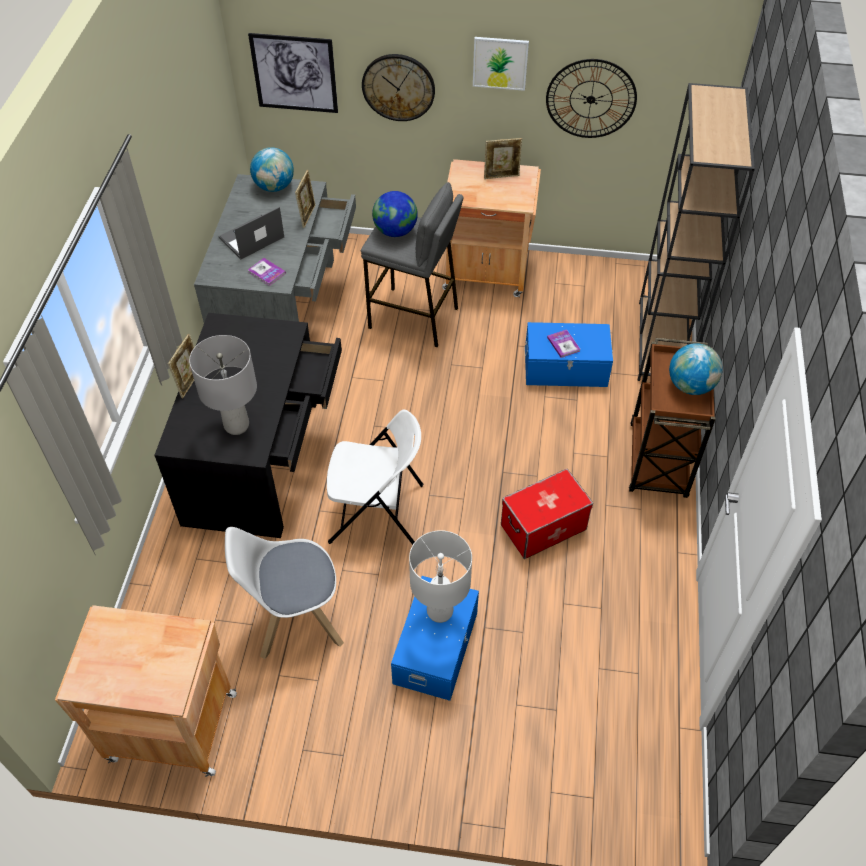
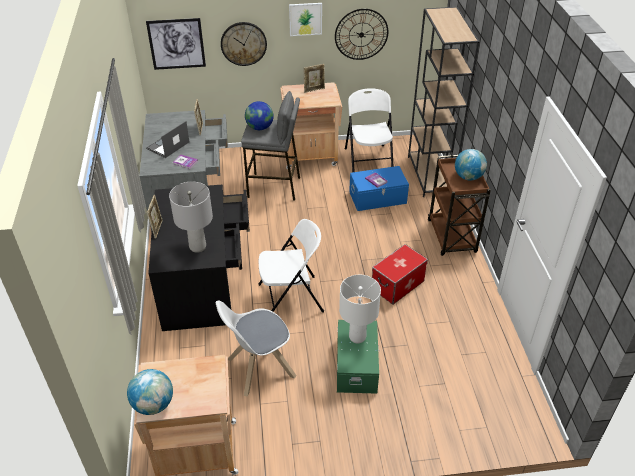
camera: 15 degrees left, 10 degrees down
(274, 187) = (172, 117): globe -> globe (153, 404)
(437, 647) = (357, 365): blue storage box -> green storage box
(574, 297) = (368, 160): none -> white chair

